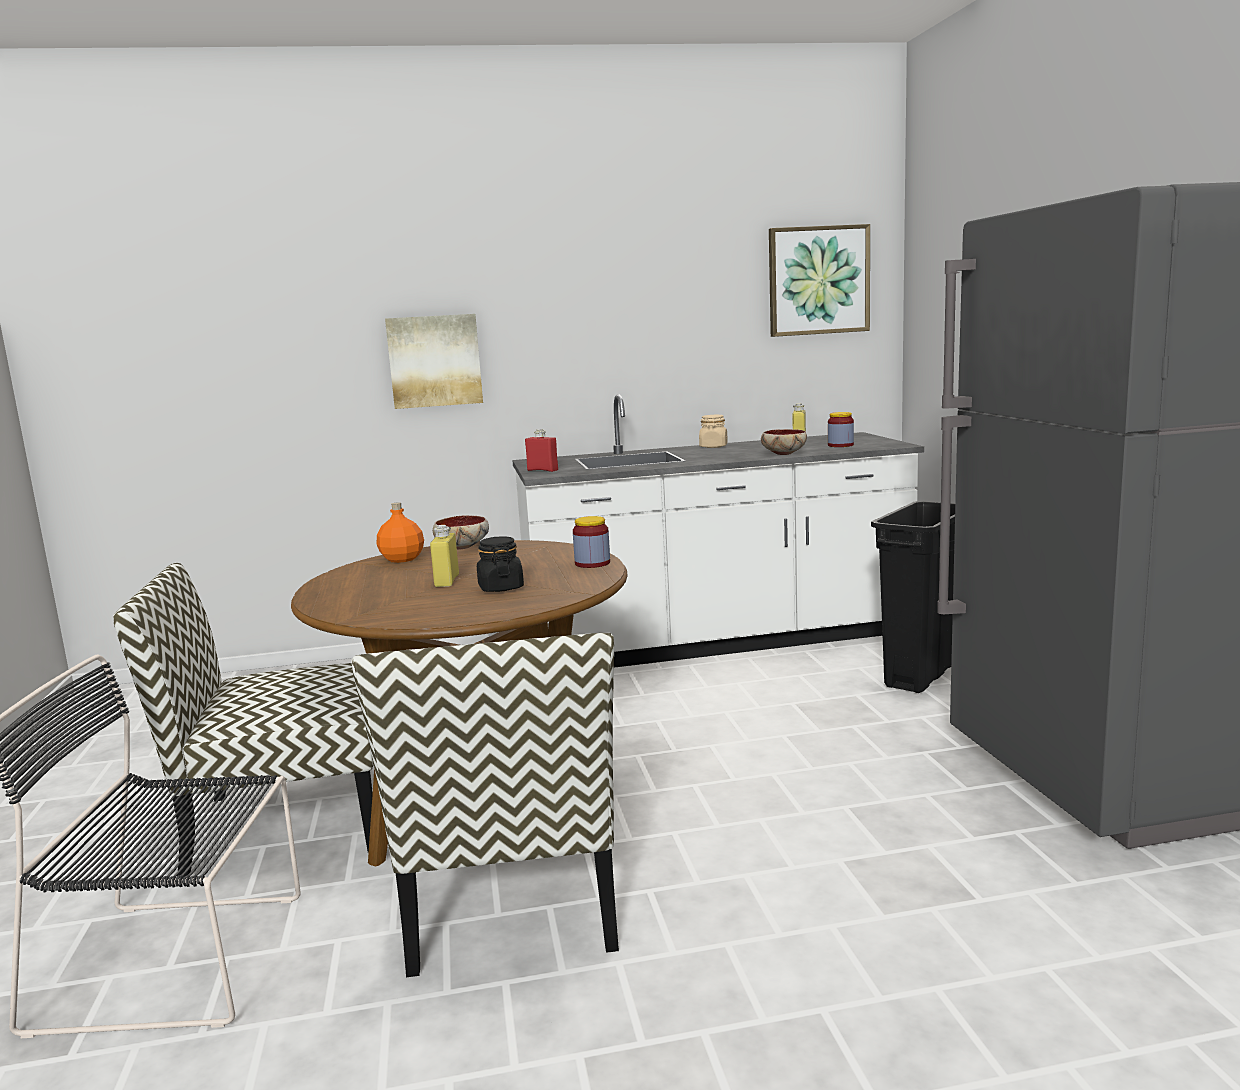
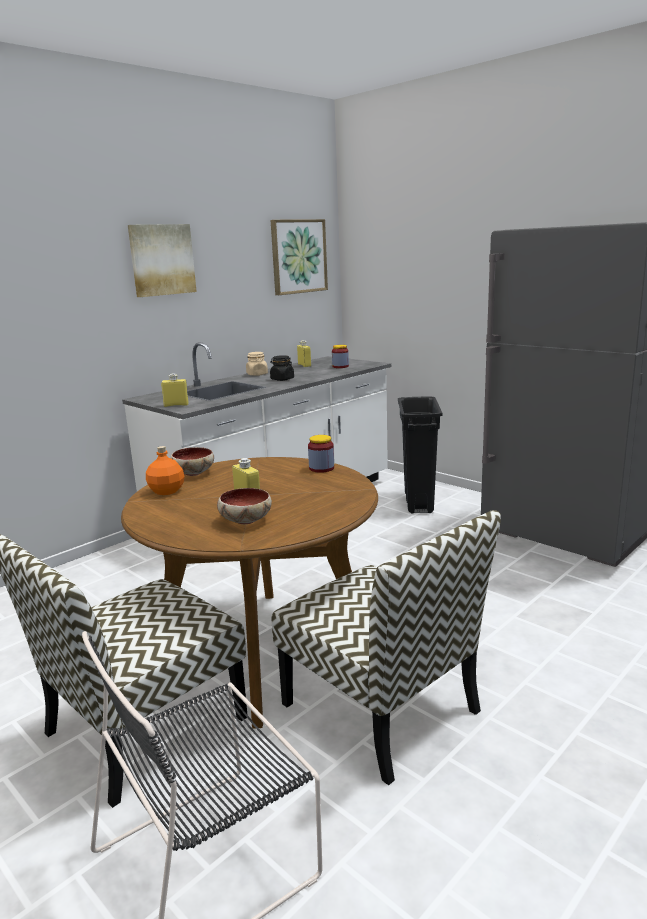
camera: 35 degrees left, 5 degrees up
(434, 361) = (53, 323): picture -> picture (161, 260)
(500, 588) = (300, 497): black jar -> black jar (282, 379)
(542, 470) = (176, 405): red bottle -> yellow bottle
(783, 453) = (320, 375): bowl -> bowl (245, 520)

